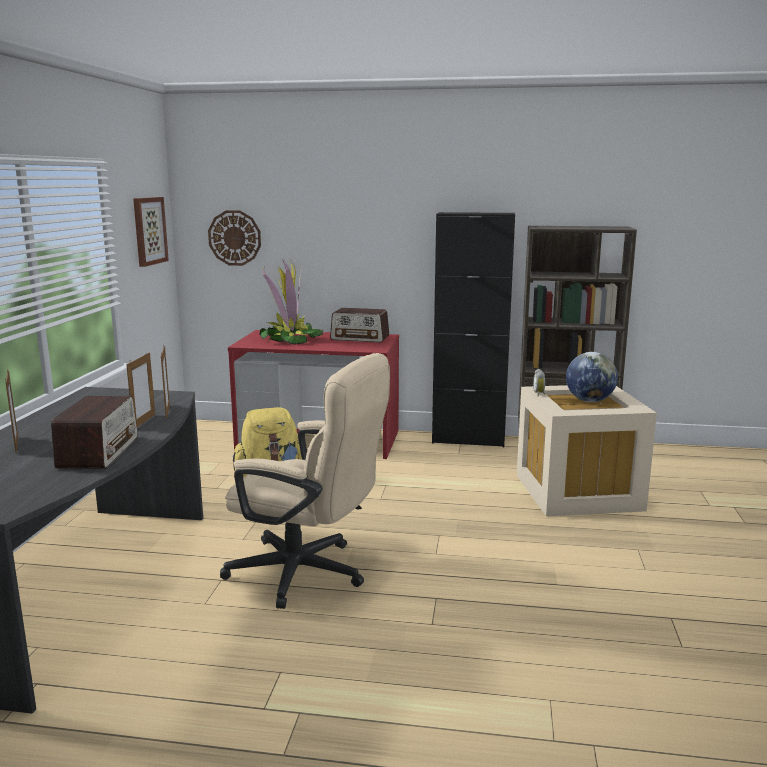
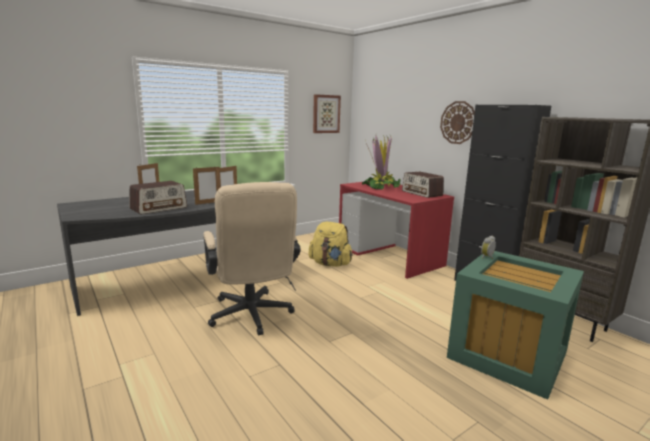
camera: 45 degrees right, 0 degrees up
(234, 238) = (375, 121): wall clock -> wall clock (458, 122)
(580, 493) = (508, 356): beige storage box -> green storage box
(589, 401) = (530, 276): globe -> none

